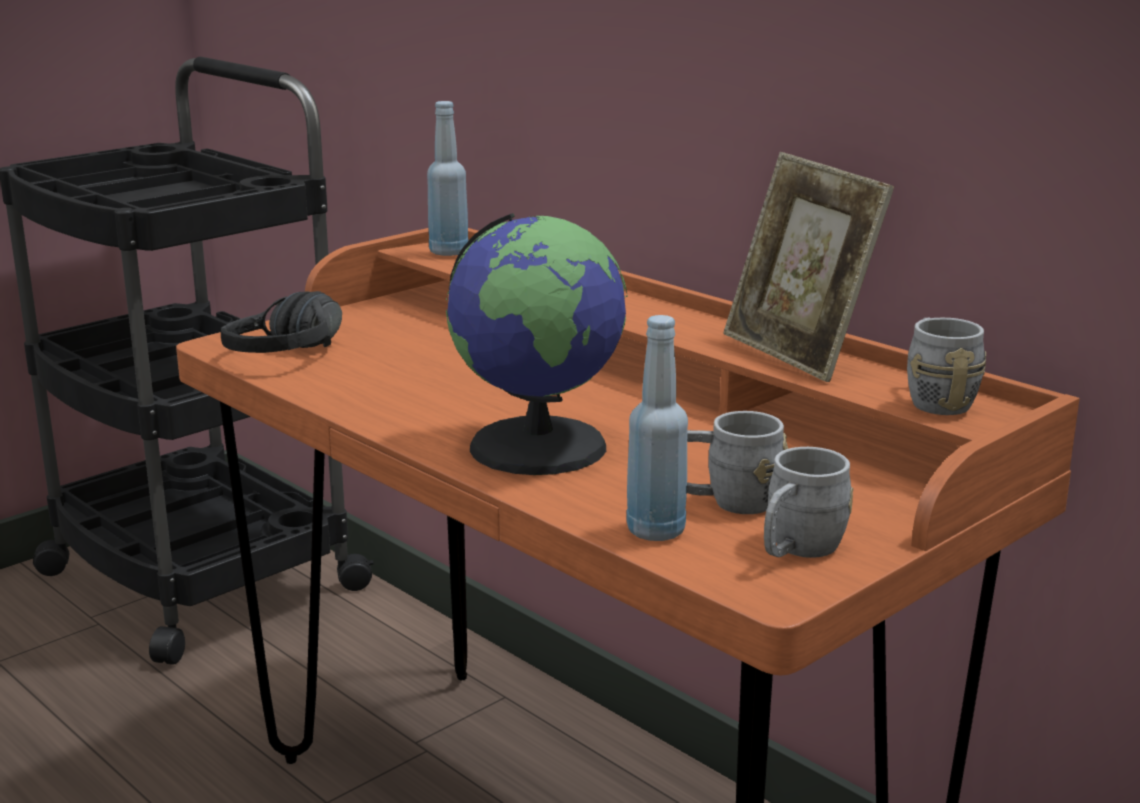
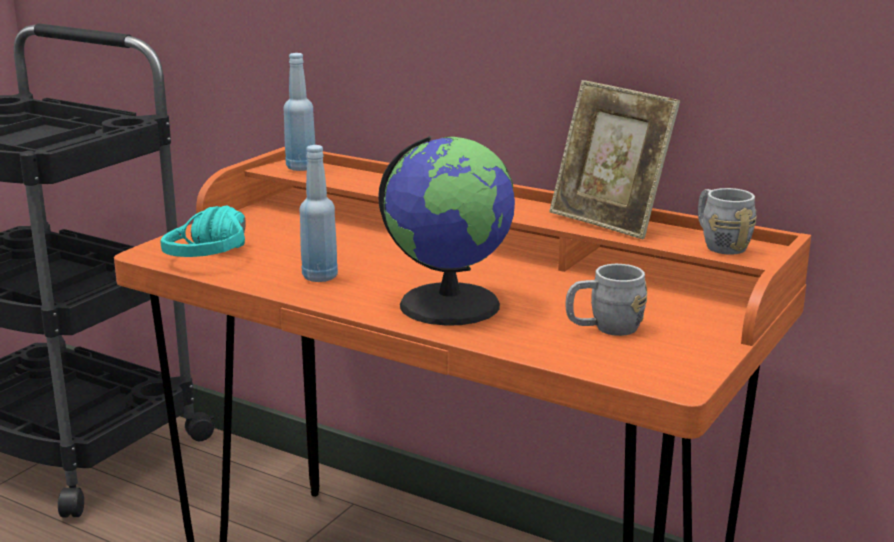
camera: 15 degrees left, 0 degrees up
(303, 357) = (224, 257): black headphones -> turquoise headphones
(656, 531) = (572, 353): blue bottle -> blue bottle (320, 277)
(796, 550) = (672, 355): grey mug -> none

